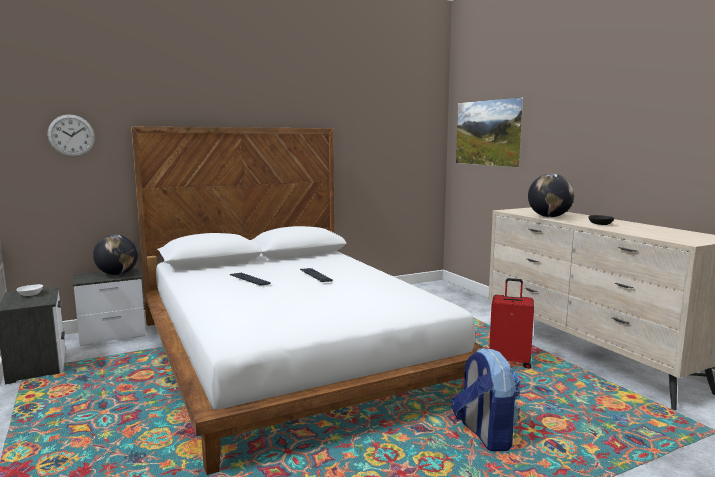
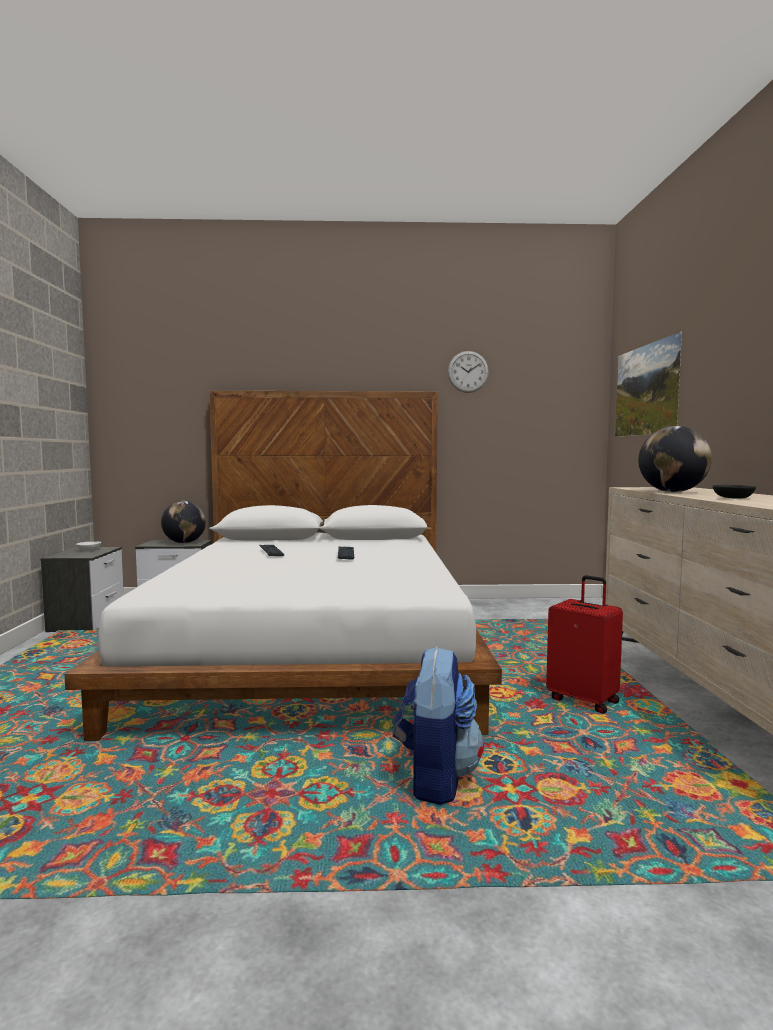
camera: 25 degrees right, 5 degrees down
(71, 135) = (157, 401): wall clock -> wall clock (468, 372)

